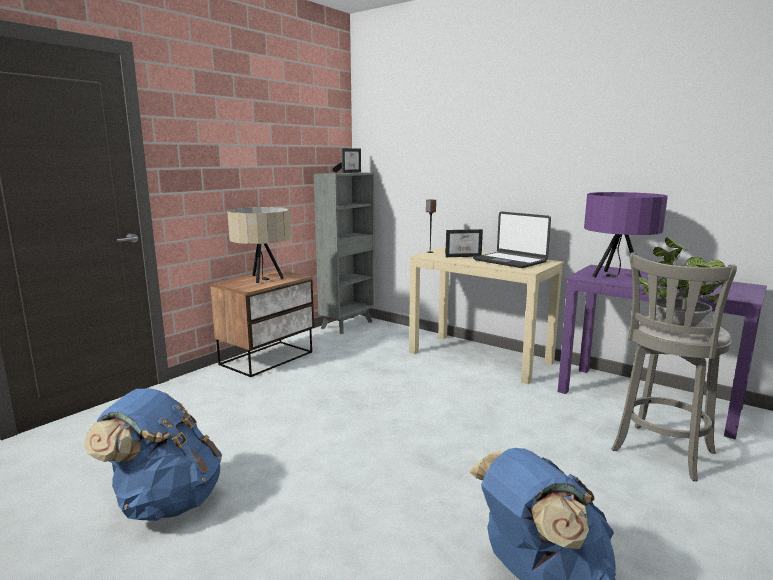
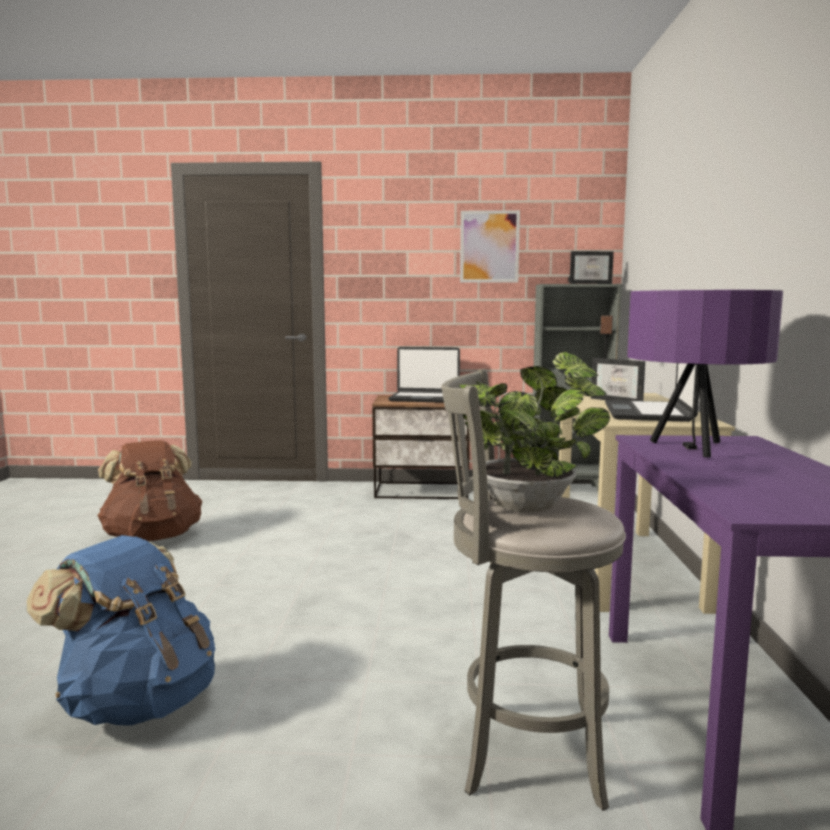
camera: 55 degrees right, 5 degrees down
(166, 501) = (153, 537): blue backpack -> brown backpack
(263, 278) = (424, 398): beige table lamp -> laptop
(279, 141) = (489, 246): none -> picture

